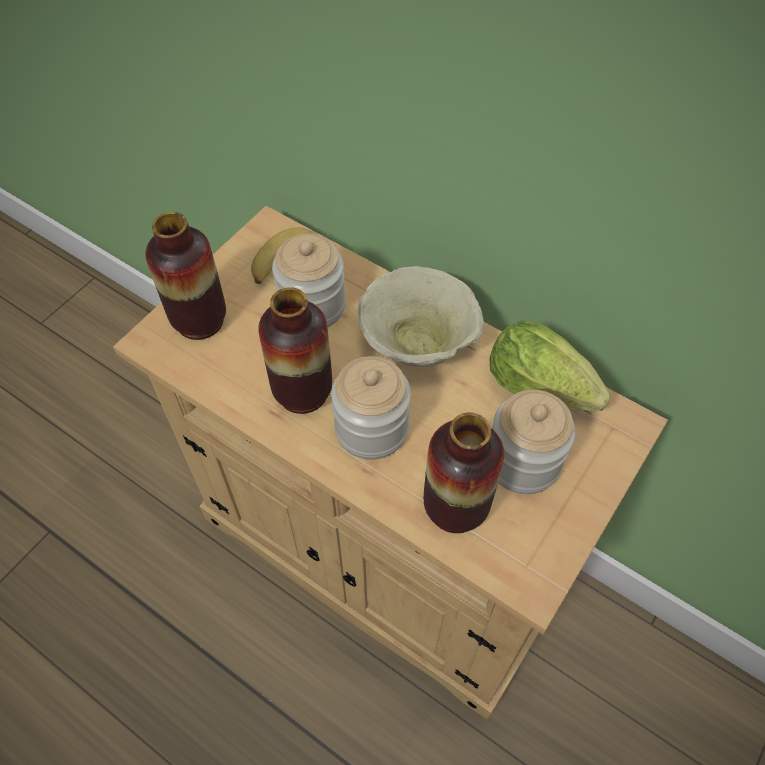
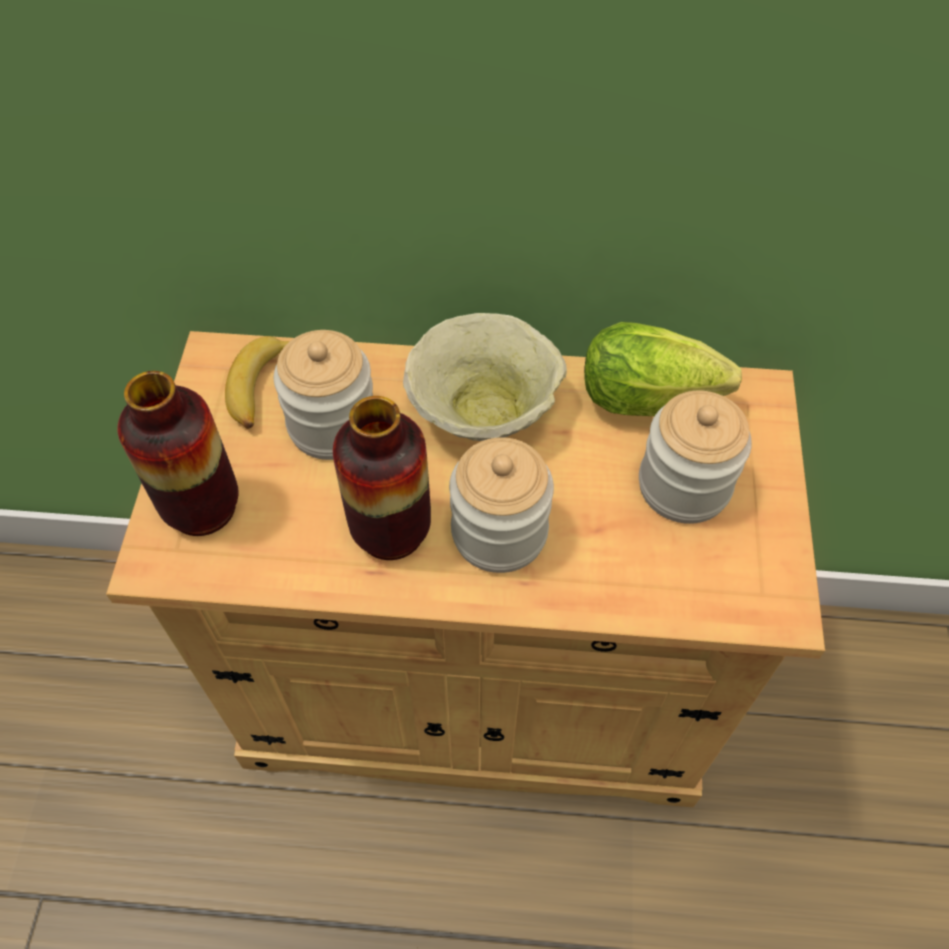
camera: 30 degrees left, 0 degrees up
(455, 507) = (649, 572): vase -> none

